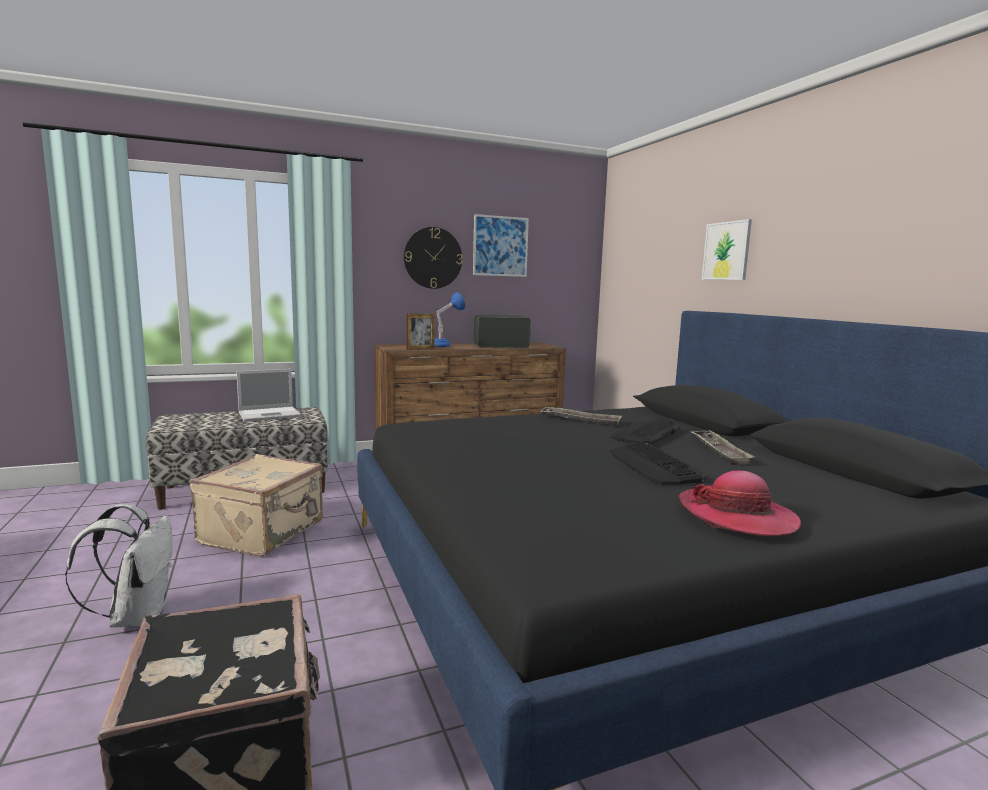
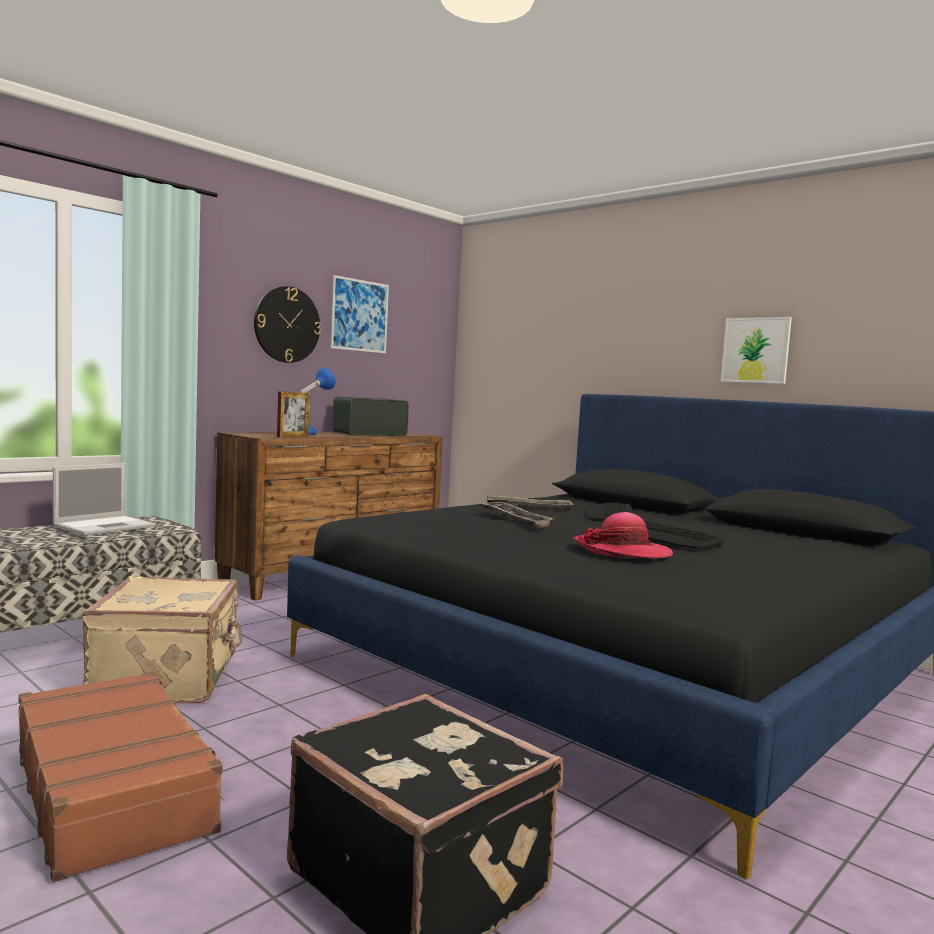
camera: 25 degrees left, 5 degrees down
(137, 616) = (114, 790): white backpack -> brown suitcase
(719, 451) = (689, 524): tray -> tray (515, 519)
(726, 251) = (625, 334): picture -> picture (755, 350)
(737, 516) = (785, 565): hat -> hat (622, 551)

